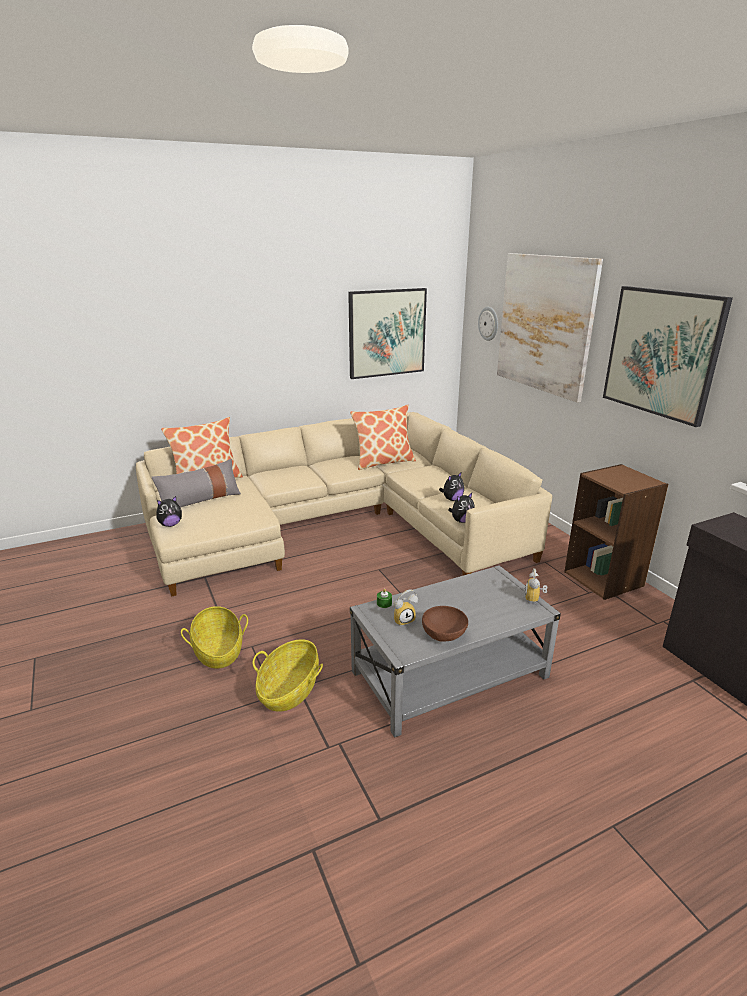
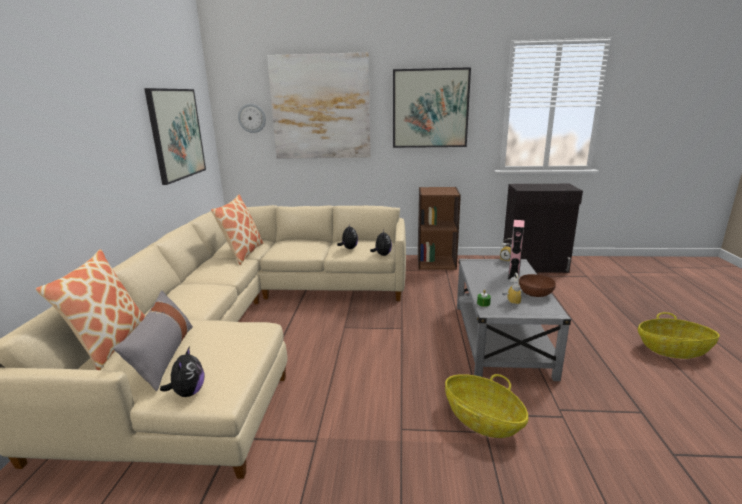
camera: 60 degrees left, 5 degrees down
(218, 651) = (392, 456): basket -> basket (673, 350)
(489, 610) = (513, 274): none -> pink speaker

